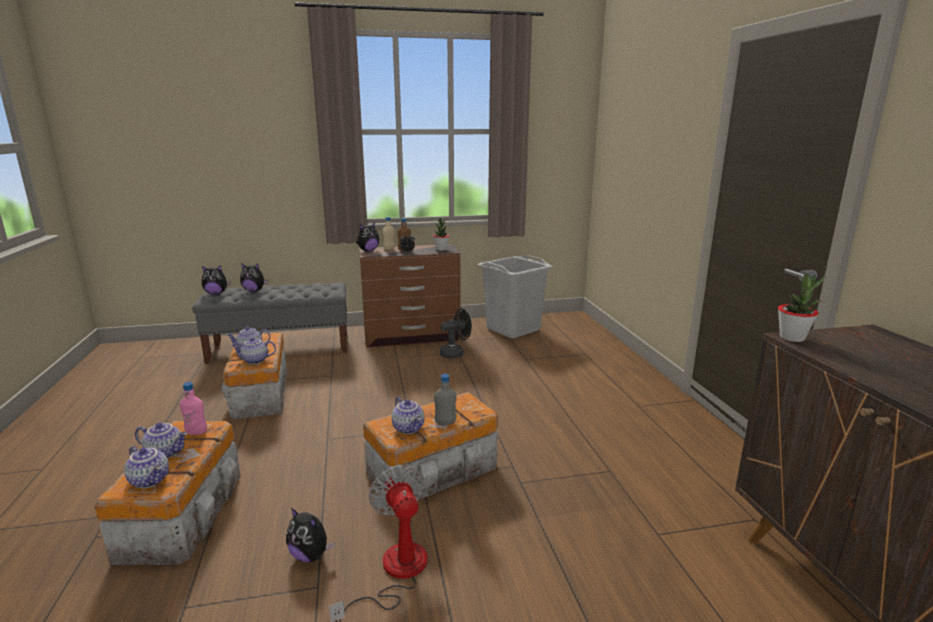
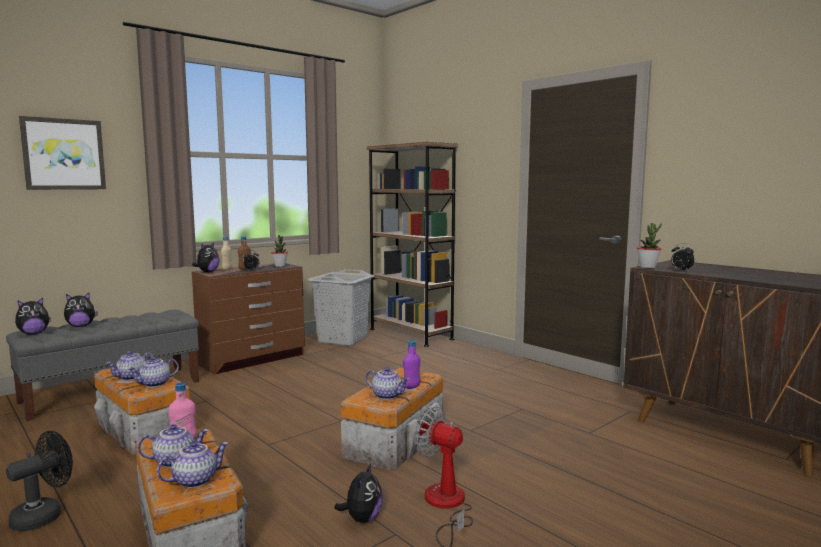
camera: 30 degrees left, 10 degrees down
(151, 480) = (195, 480): teapot -> teapot turned 45 degrees counterclockwise
(252, 136) = (64, 154): none -> picture
(310, 555) = (362, 519): plush toy -> plush toy turned 75 degrees counterclockwise
(445, 423) = (411, 387): grey bottle -> purple bottle
(455, 353) = (312, 364): black fan -> black fan (44, 515)
(589, 335) = (410, 334): none -> brown bookcase
(835, 356) = (681, 270): none -> alarm clock

